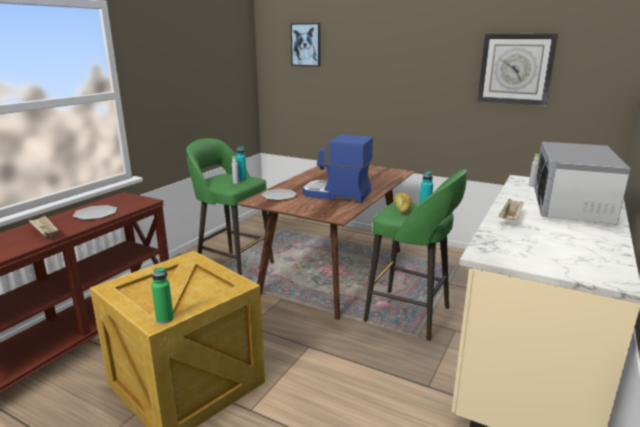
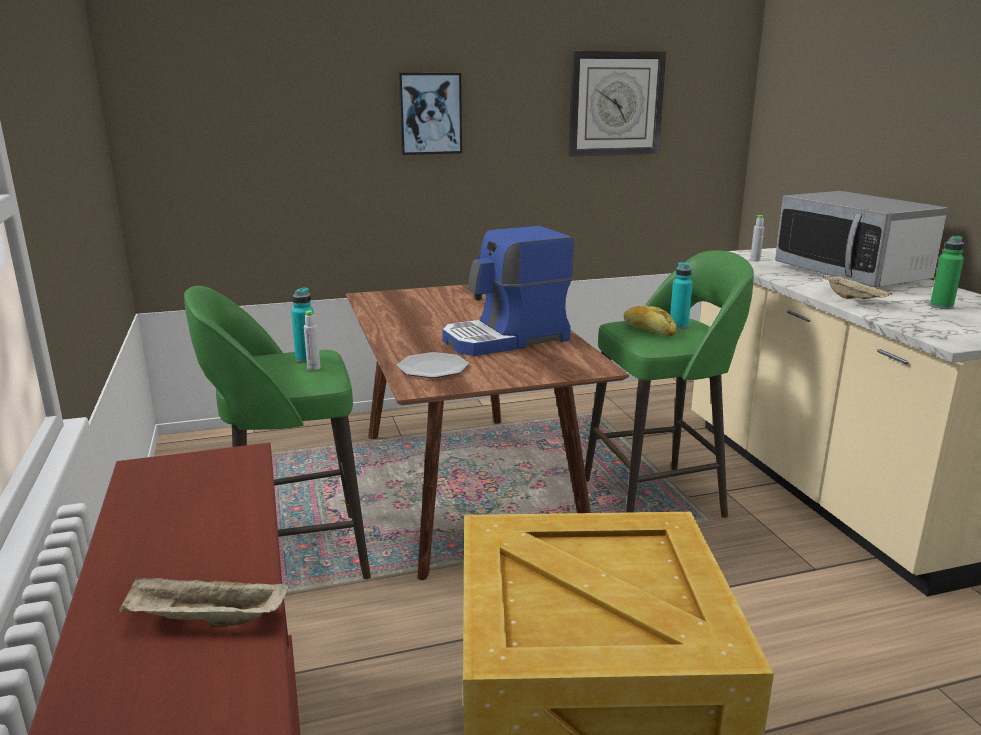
camera: 45 degrees left, 0 degrees up
(95, 214) = (199, 526): plate -> none
(165, 319) = (721, 634): green bottle -> green bottle (941, 306)
(306, 44) = (238, 69): picture -> picture (430, 113)

